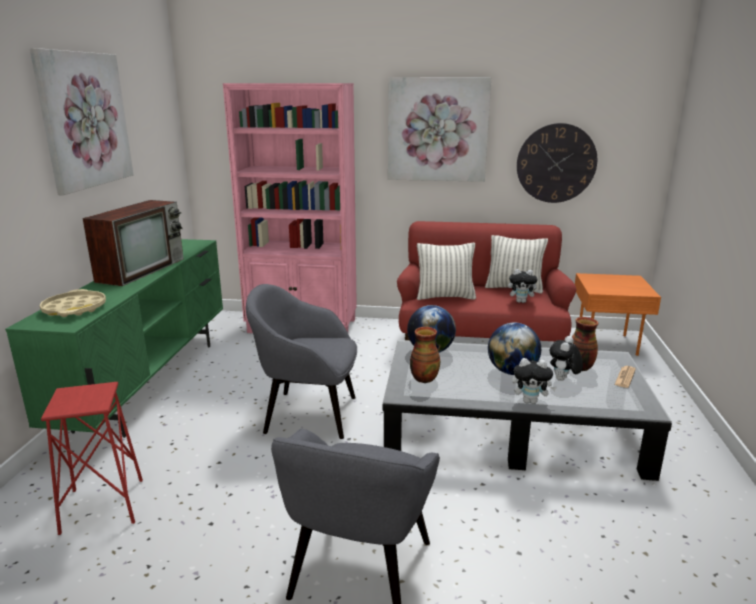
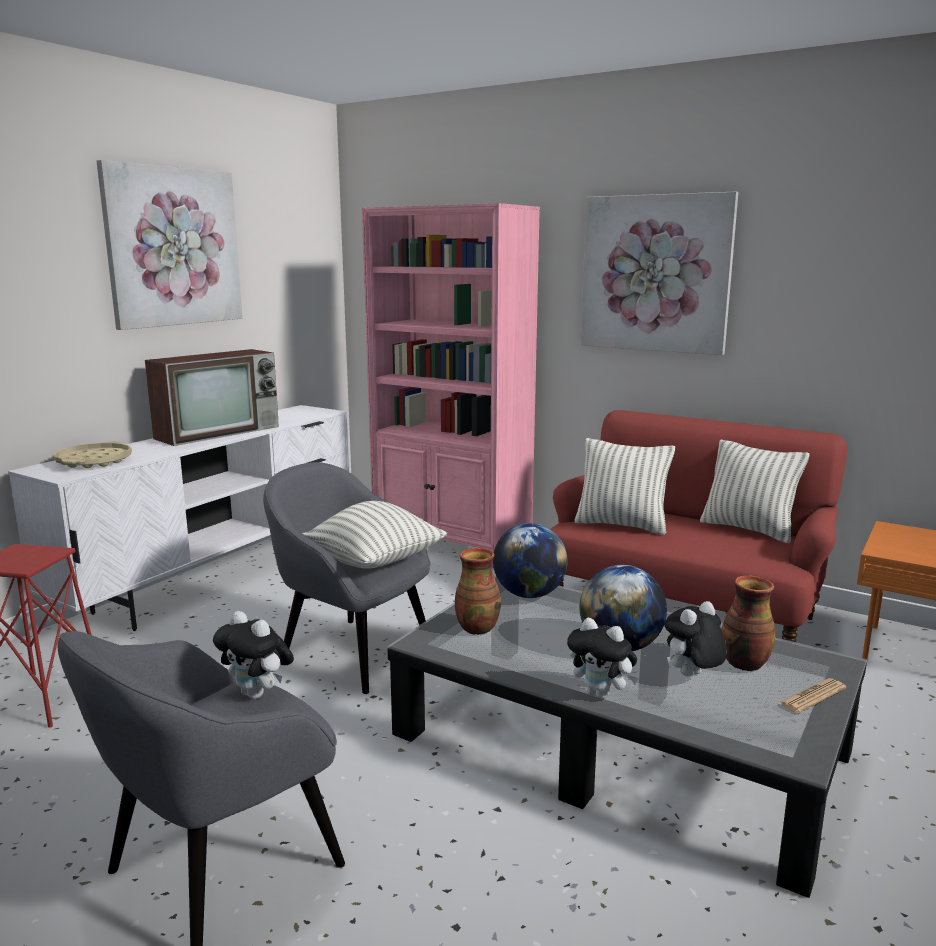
camera: 25 degrees right, 5 degrees down
(151, 383) = (217, 577): green tv stand -> white tv stand
(330, 349) = (375, 563): none -> pillow
(521, 301) = (737, 549): plush toy -> plush toy (258, 694)
(556, 163) = (845, 331): wall clock -> none

